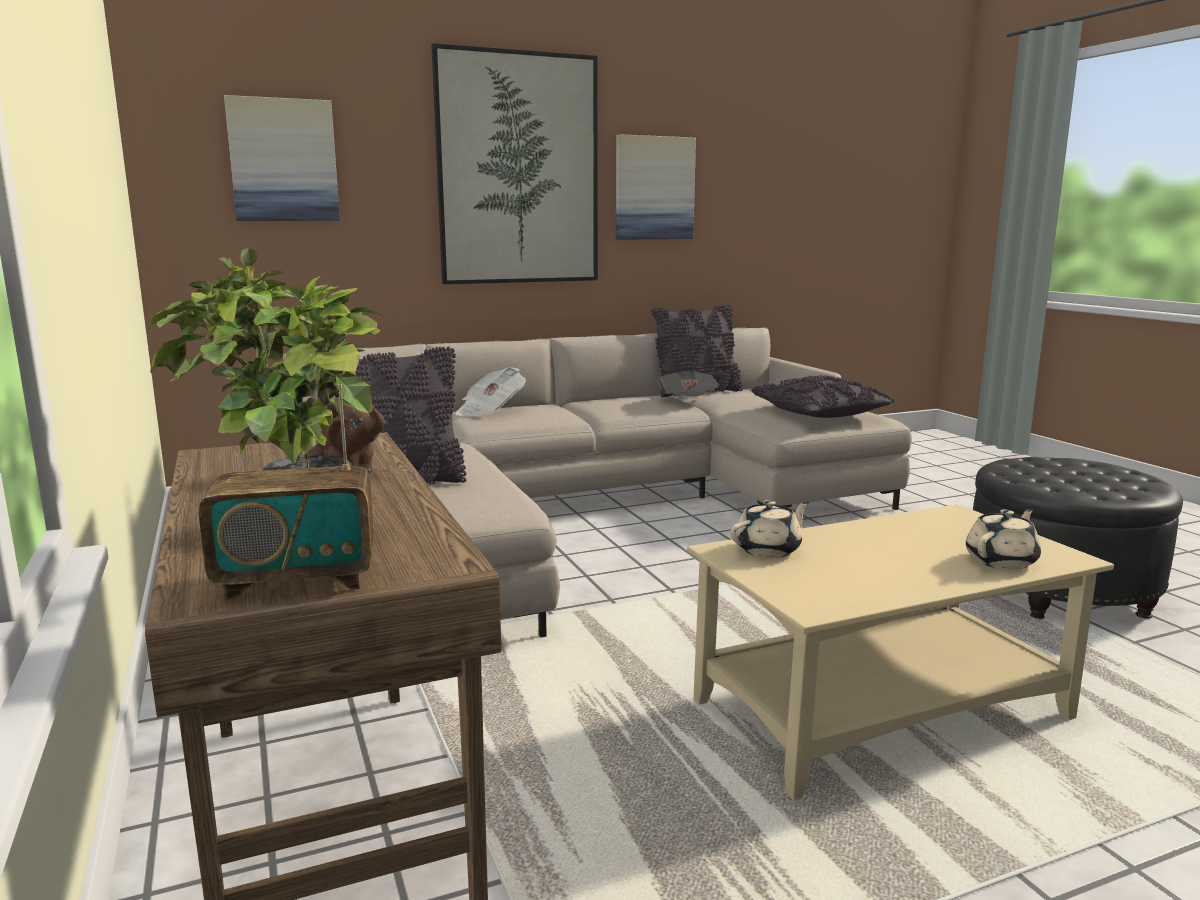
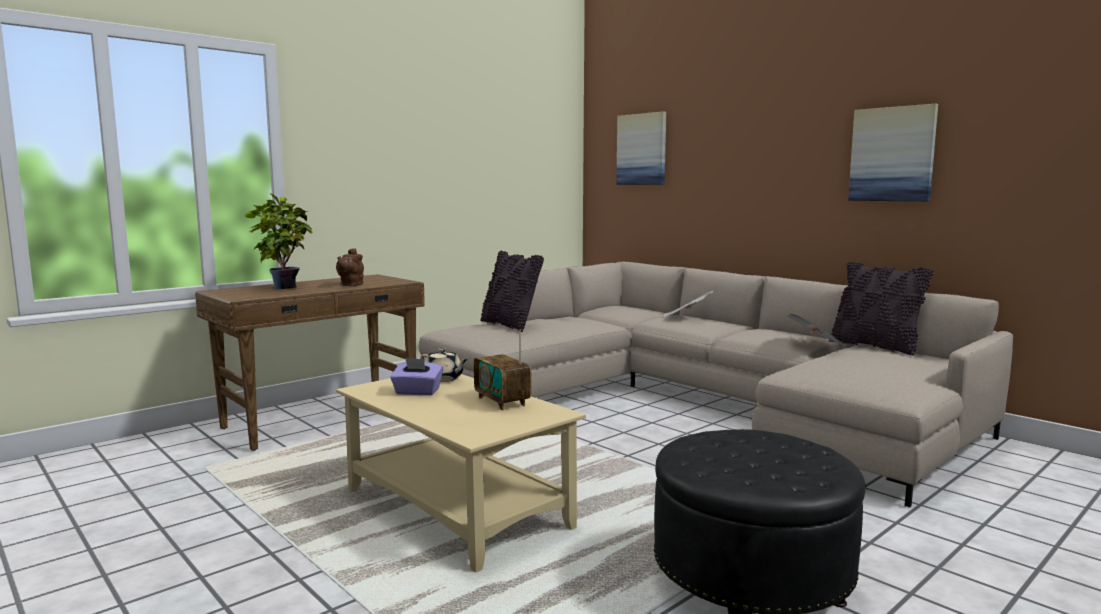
camera: 70 degrees right, 5 degrees down
(297, 580) = (227, 293): radio -> radio (502, 401)
(518, 170) = (774, 146): picture -> none
(819, 413) = (862, 377): black pillow -> none
(846, 571) = (417, 392): none -> purple tissue box
(1002, 561) = (455, 421): beige teapot -> none

